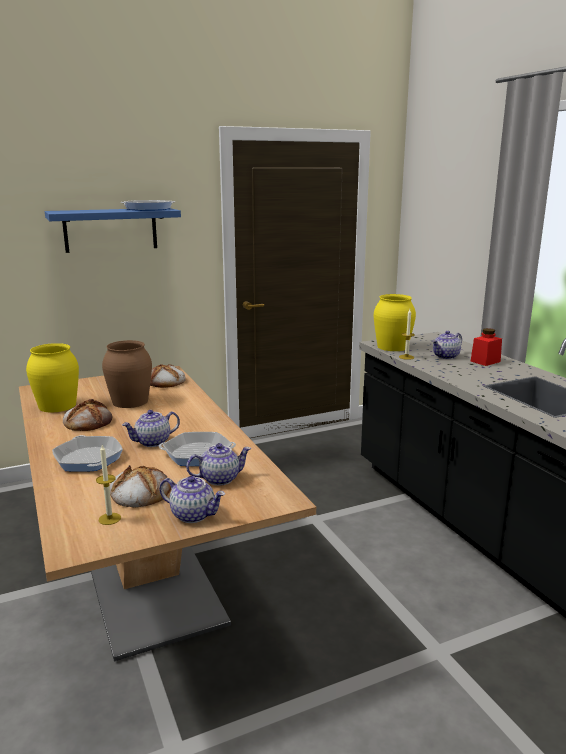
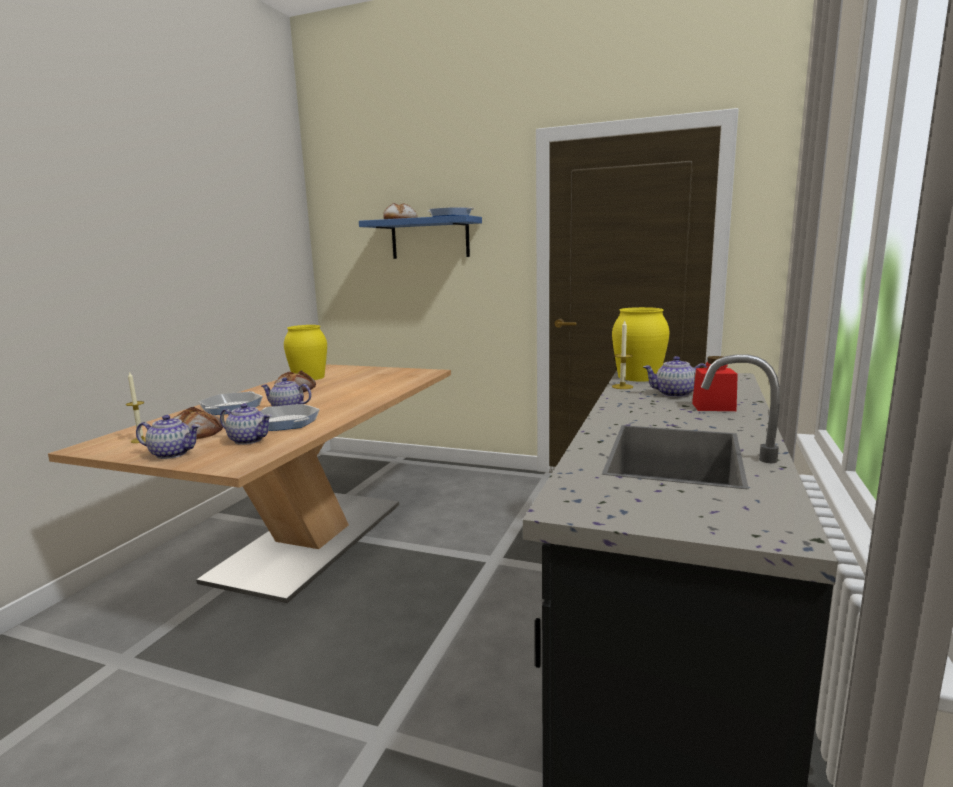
camera: 45 degrees right, 5 degrees down
(130, 401) = (351, 384): brown vase -> none
(165, 382) = (408, 377): bread -> bread (400, 219)
(193, 515) = (173, 454): teapot -> teapot turned 60 degrees counterclockwise

